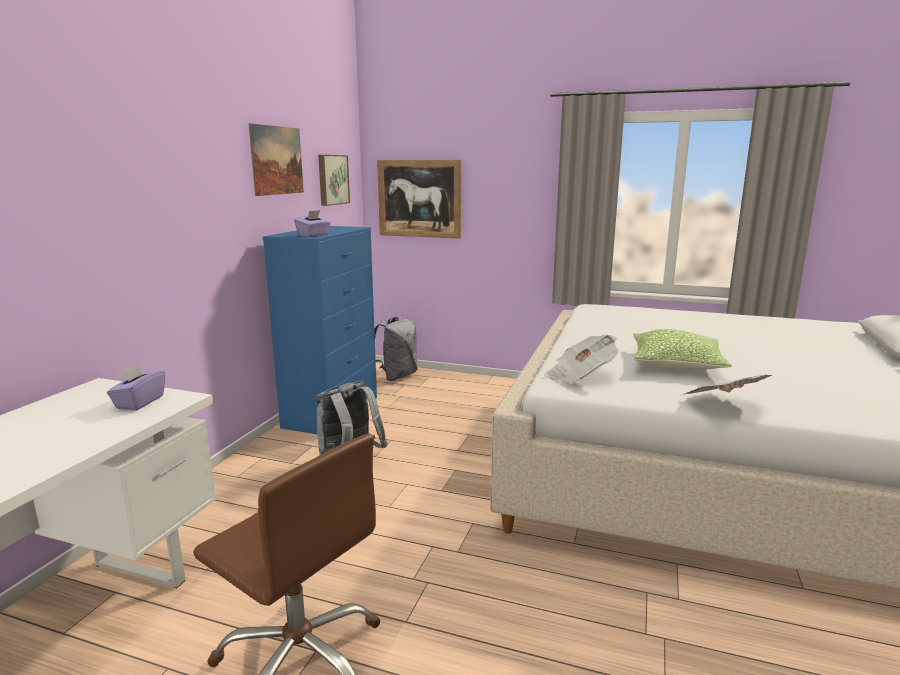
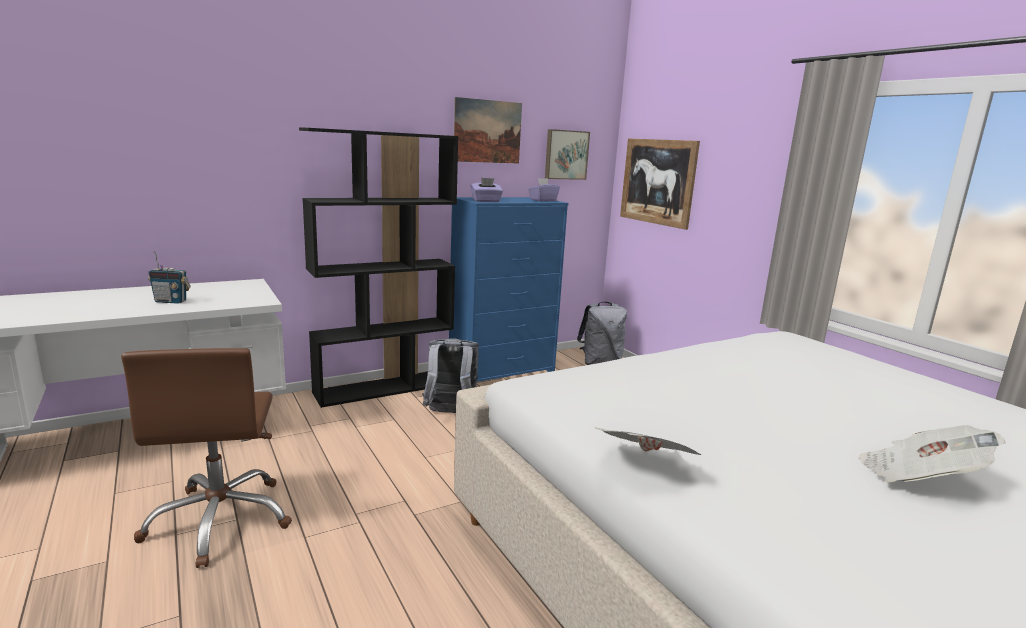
camera: 40 degrees right, 0 degrees up
(60, 436) = (171, 301): none -> radio
(139, 402) = (241, 296): purple tissue box -> purple tissue box (543, 200)
(244, 468) = (384, 388): none -> black bookcase
(579, 376) = (570, 385): newspaper -> newspaper (918, 478)
(676, 364) = (713, 414): pillow -> none

